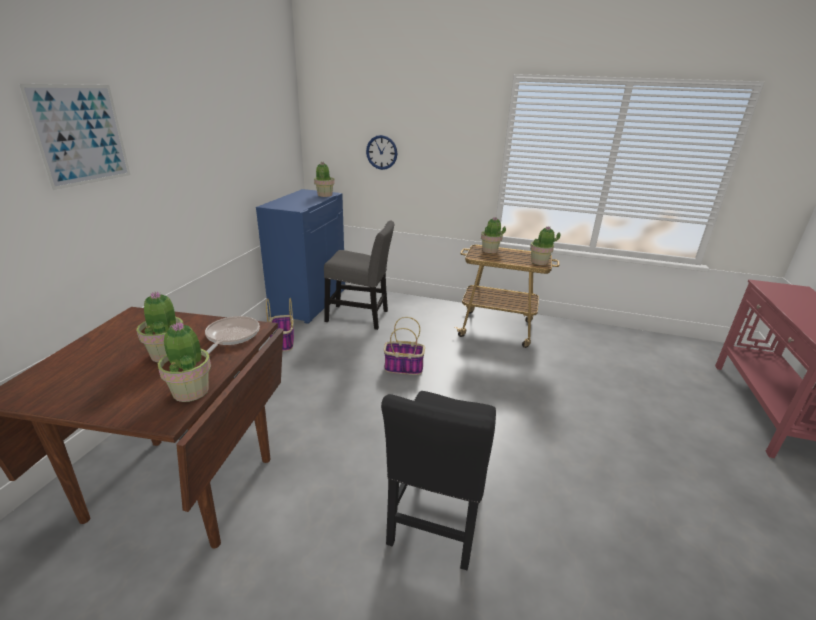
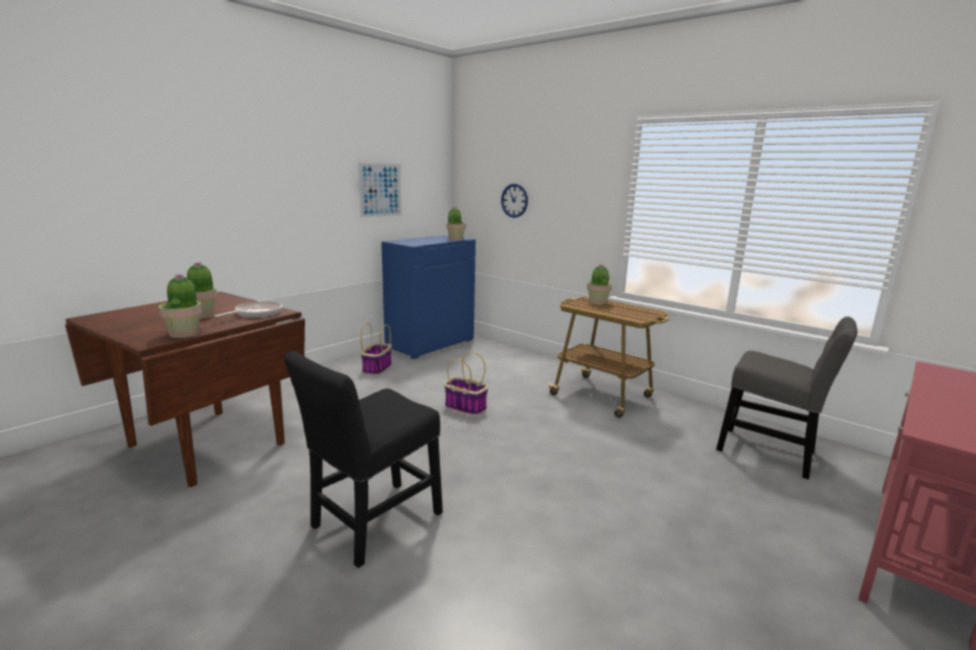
camera: 25 degrees right, 10 degrees down
(81, 135) = (215, 159): picture -> picture (380, 190)
(360, 317) = (466, 362): grey chair -> grey chair (771, 453)
(539, 262) = (642, 316): potted plant -> none

